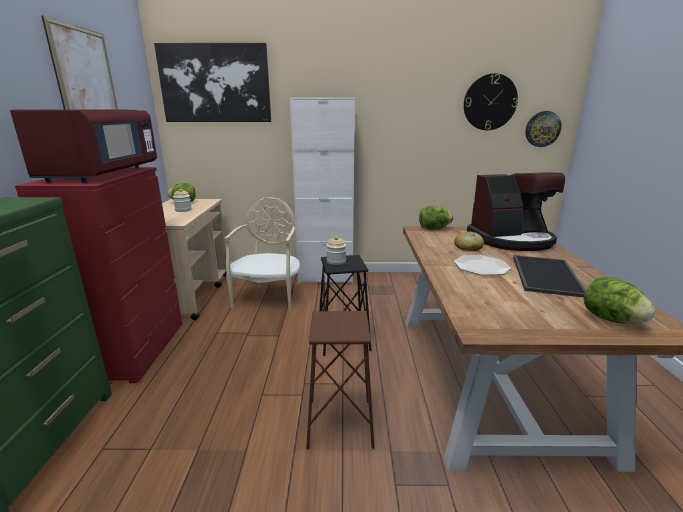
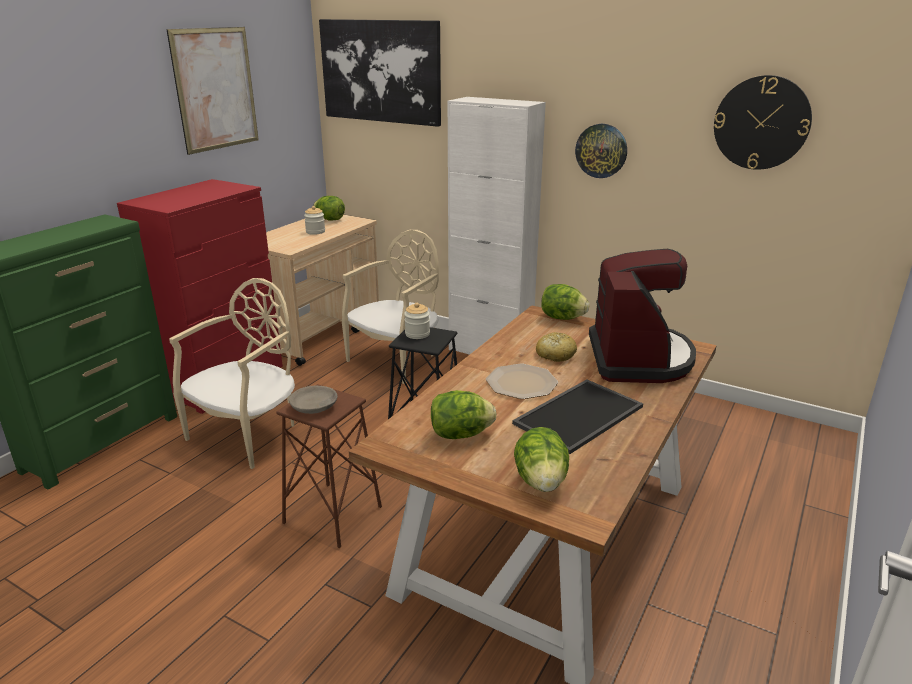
camera: 30 degrees right, 5 degrees up
(101, 174) = (196, 195): red microwave -> none
(200, 385) = (248, 434): none -> beige chair
(337, 327) = (314, 406): none -> grey bowl
(510, 306) = (460, 434): none -> lettuce
(511, 240) = (639, 358): coffee machine -> coffee machine turned 105 degrees counterclockwise
(542, 129) = (860, 177): wall clock -> wall clock (601, 150)

